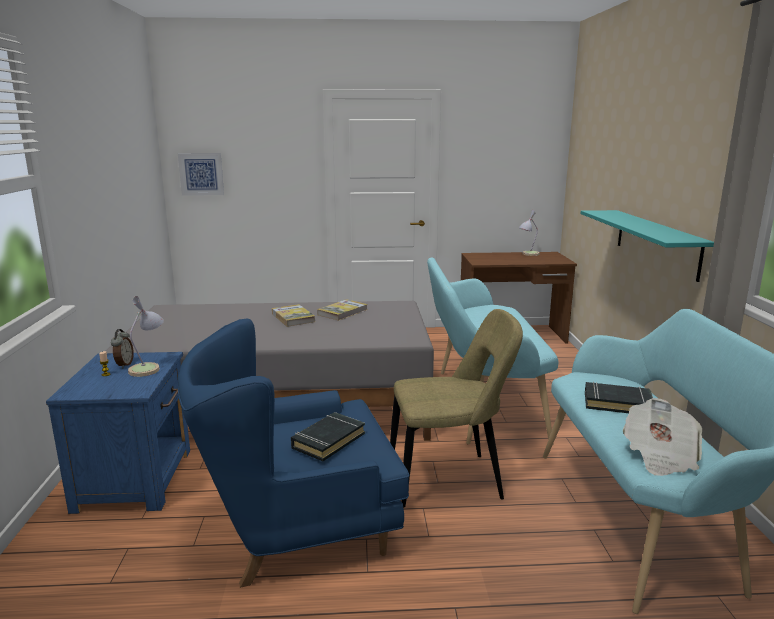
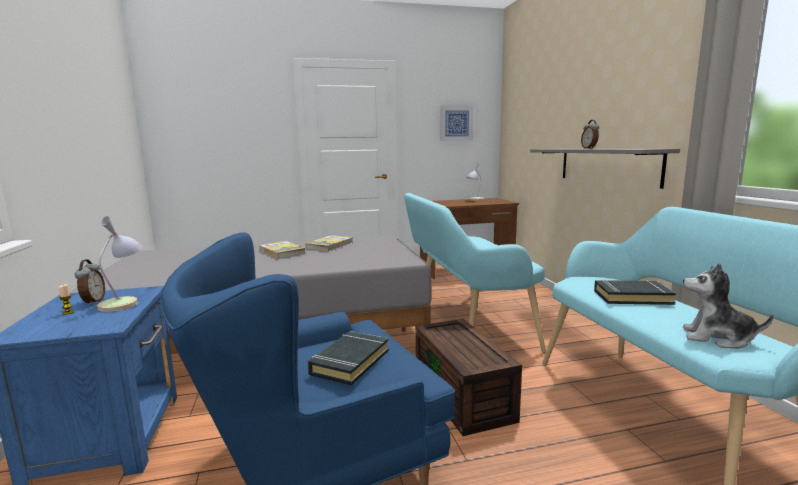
camera: 10 degrees left, 5 degrees down
(201, 174) = (179, 135): picture -> picture (456, 123)
(450, 480) = (465, 396): beige chair -> brown storage box
(635, 223) = (589, 148): none -> alarm clock
(656, 242) = (607, 165): turquoise shelf -> grey shelf
(659, 456) = (717, 338): newspaper -> plush toy

